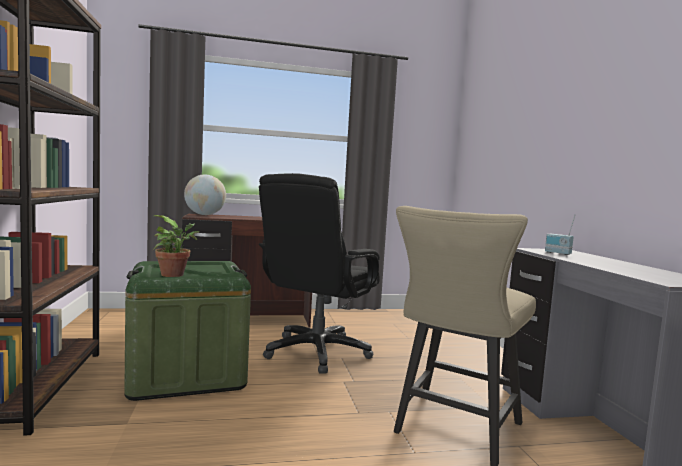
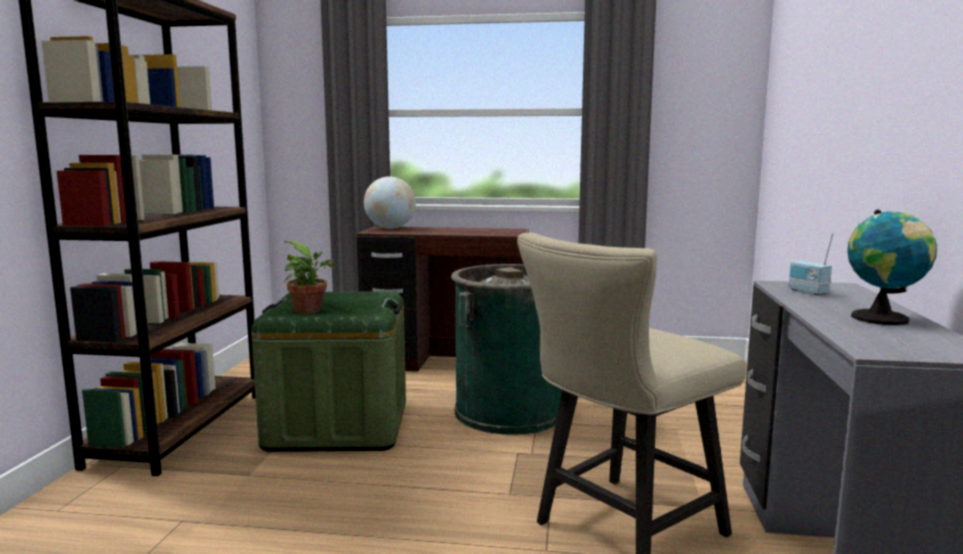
camera: 20 degrees right, 5 degrees up
(317, 352) = (509, 411): black office chair -> green trash can
(630, 266) = (884, 319): none -> globe

